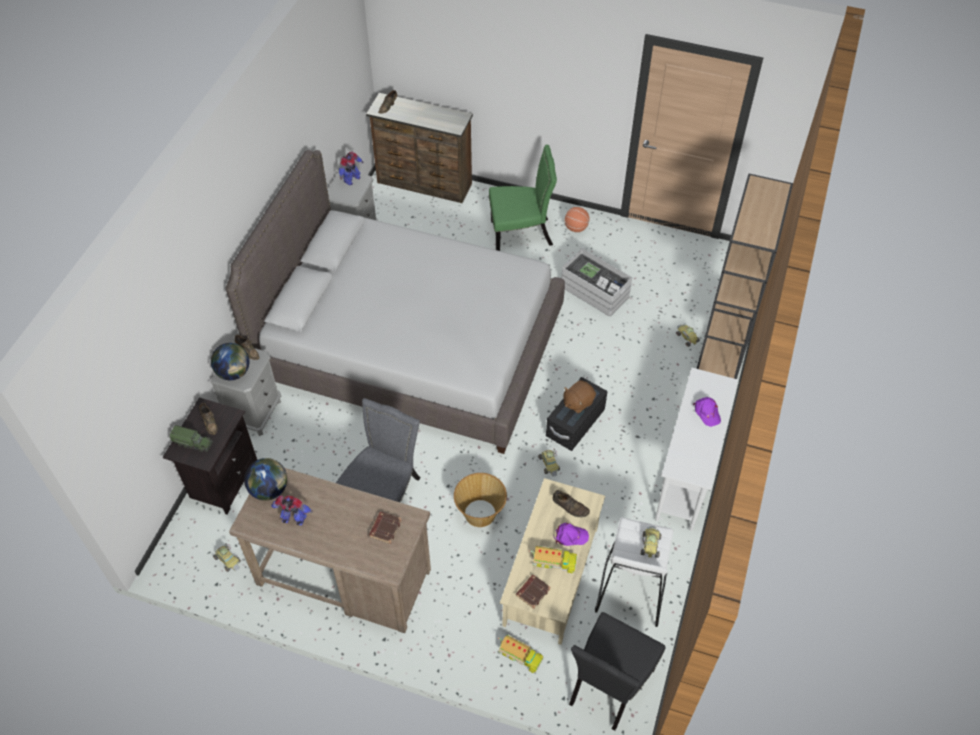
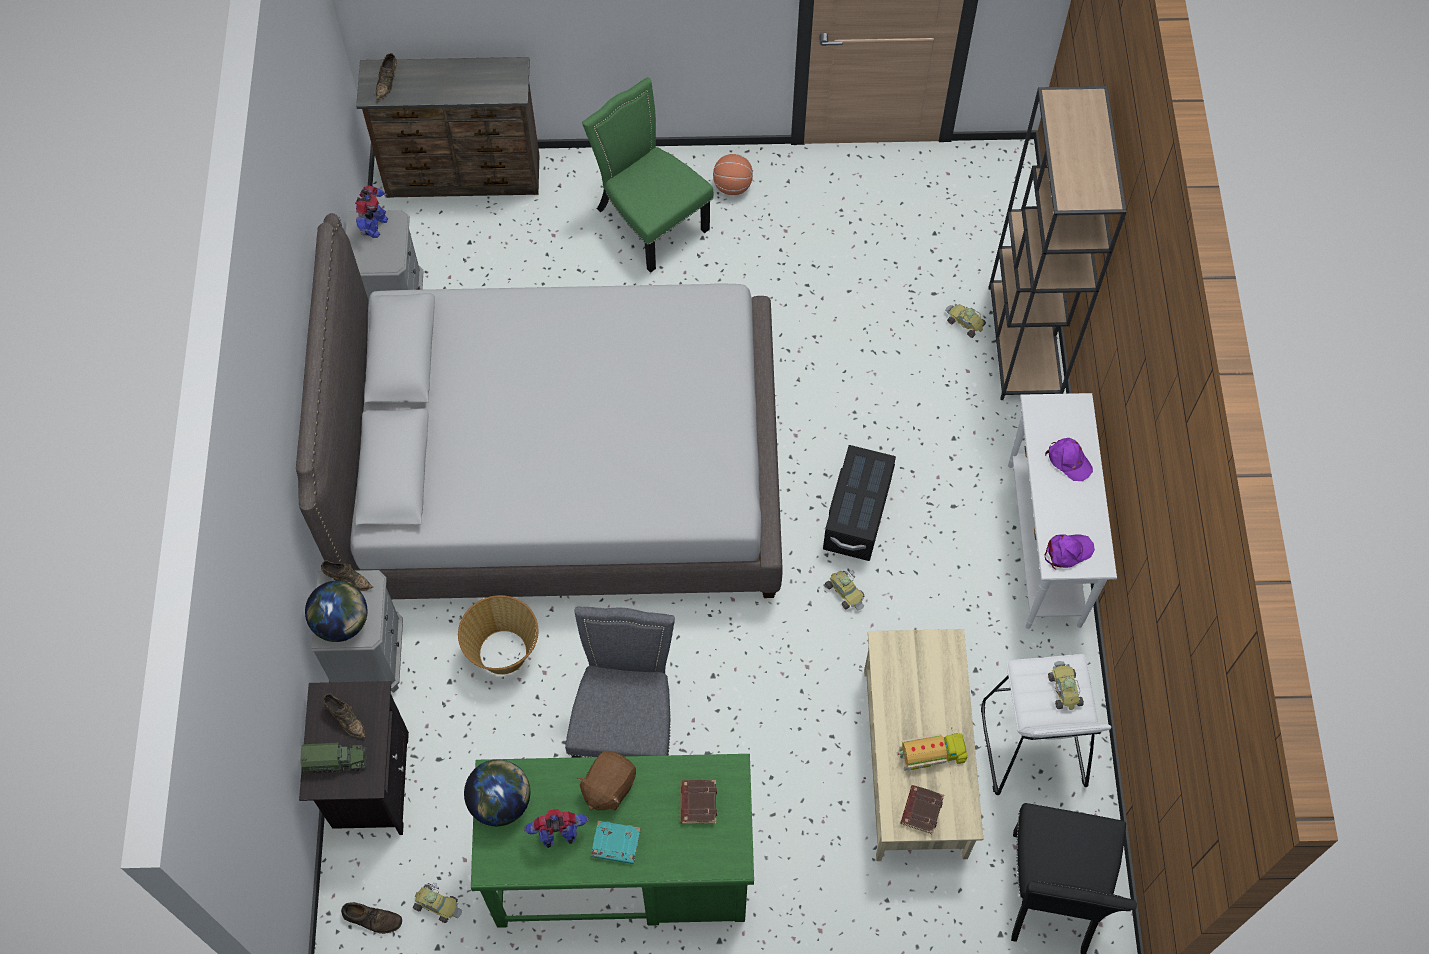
camera: 20 degrees left, 10 degrees up
(324, 535) = (615, 844): none -> turquoise book
(343, 577) = (620, 870): brown desk -> green desk
(480, 513) = (777, 703): basket -> basket (504, 653)
(519, 656) = (917, 895): toy truck -> none
(520, 234) = (651, 223): green chair -> green chair turned 105 degrees counterclockwise
(570, 506) = (922, 662): brown shoe -> brown shoe (372, 918)
(570, 536) = (939, 708): purple cap -> purple cap (1067, 552)
(578, 402) = (860, 488): brown plush toy -> brown plush toy (608, 787)
(595, 291) = (803, 286): grey storage box -> none

